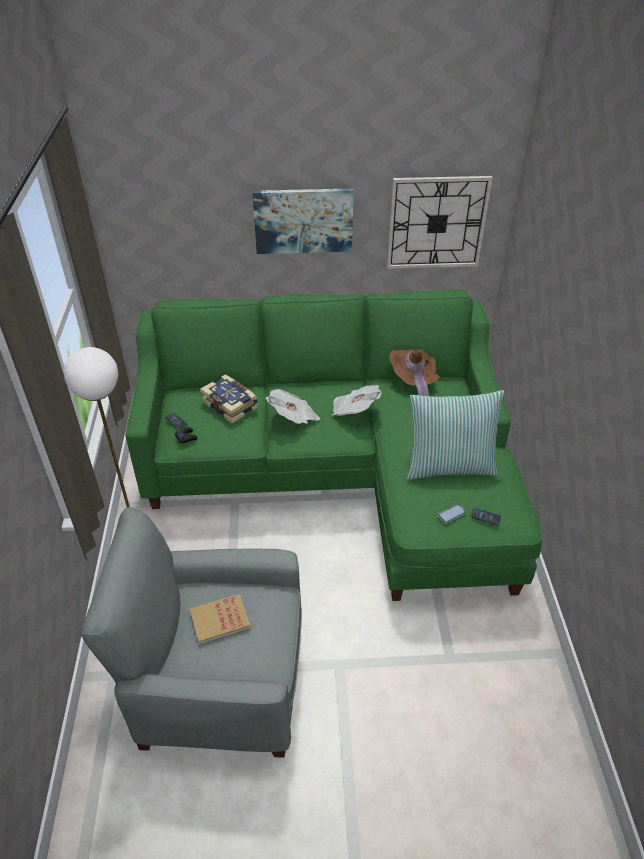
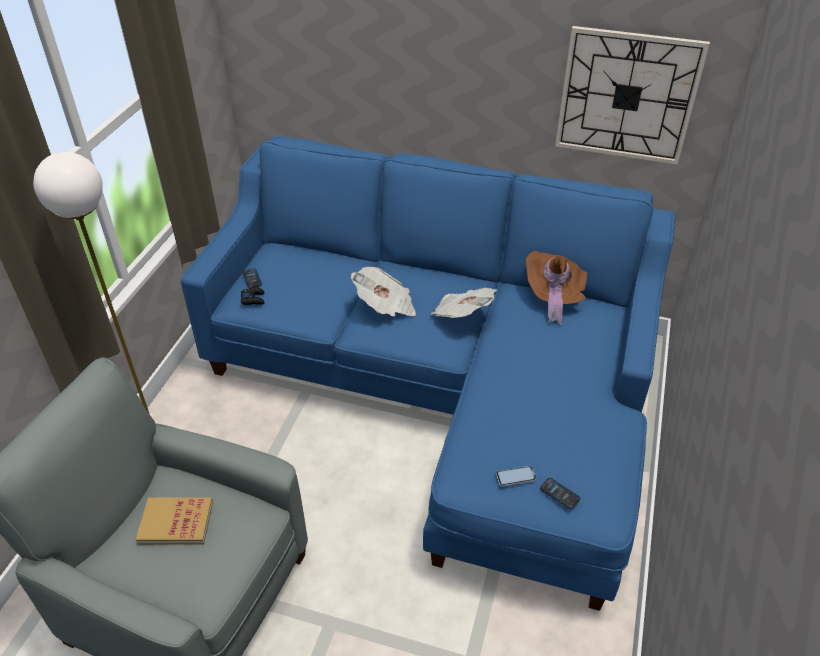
camera: 20 degrees right, 0 degrees up
(231, 405) = (322, 274): book -> none
(303, 220) = (454, 65): picture -> none
(341, 471) = (445, 388): green sofa -> blue sofa
(449, 466) = (545, 414): pillow -> none

